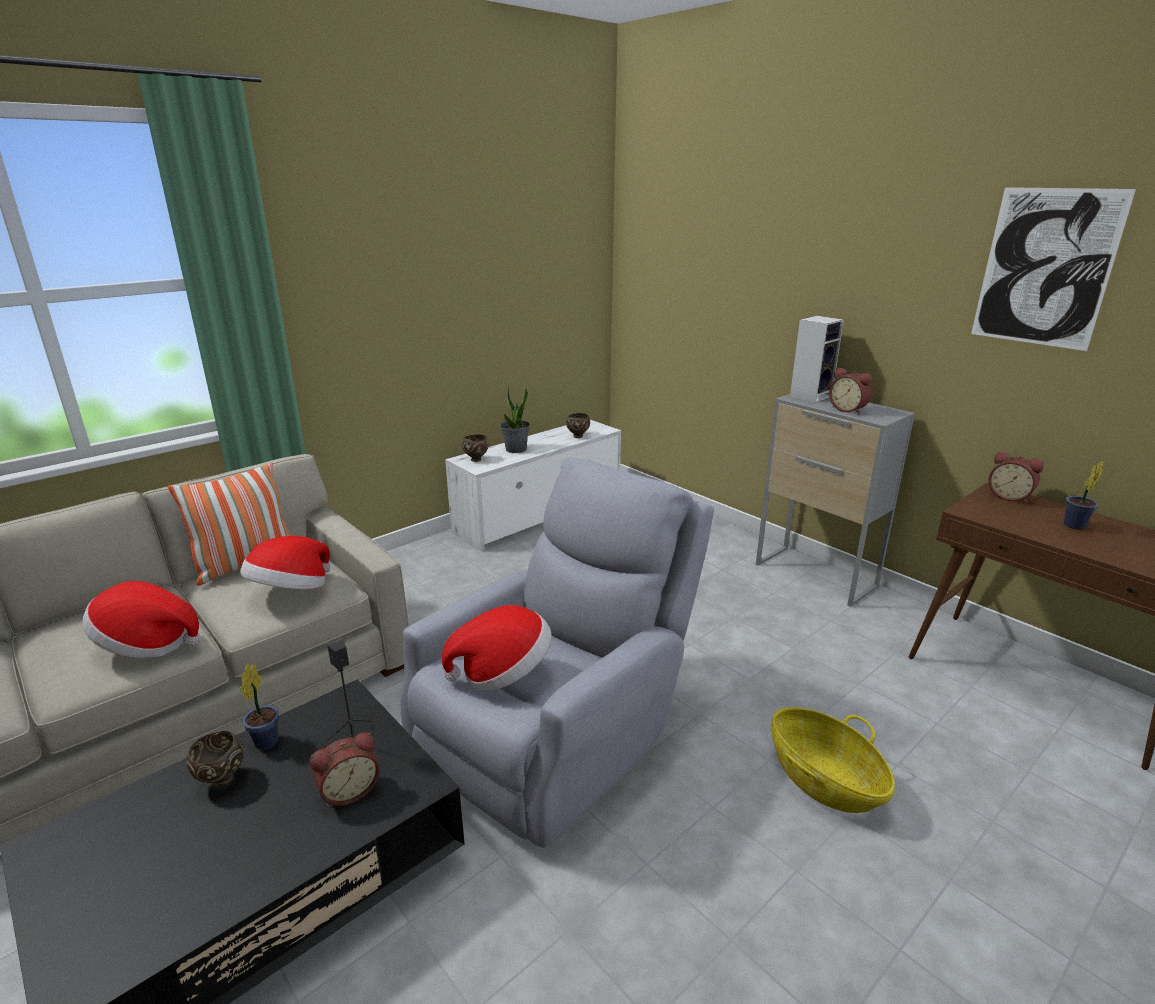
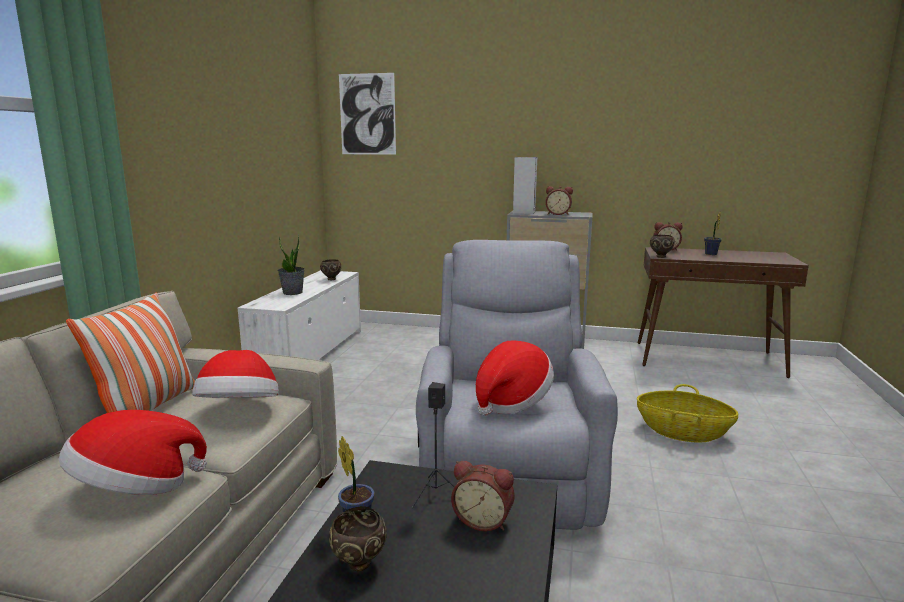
camera: 35 degrees left, 10 degrees down
(349, 790) = (483, 520): alarm clock -> alarm clock turned 90 degrees clockwise
(476, 459) = (268, 303): brown bowl -> brown bowl (660, 256)
(1045, 268) = (656, 112): picture -> picture (367, 114)

